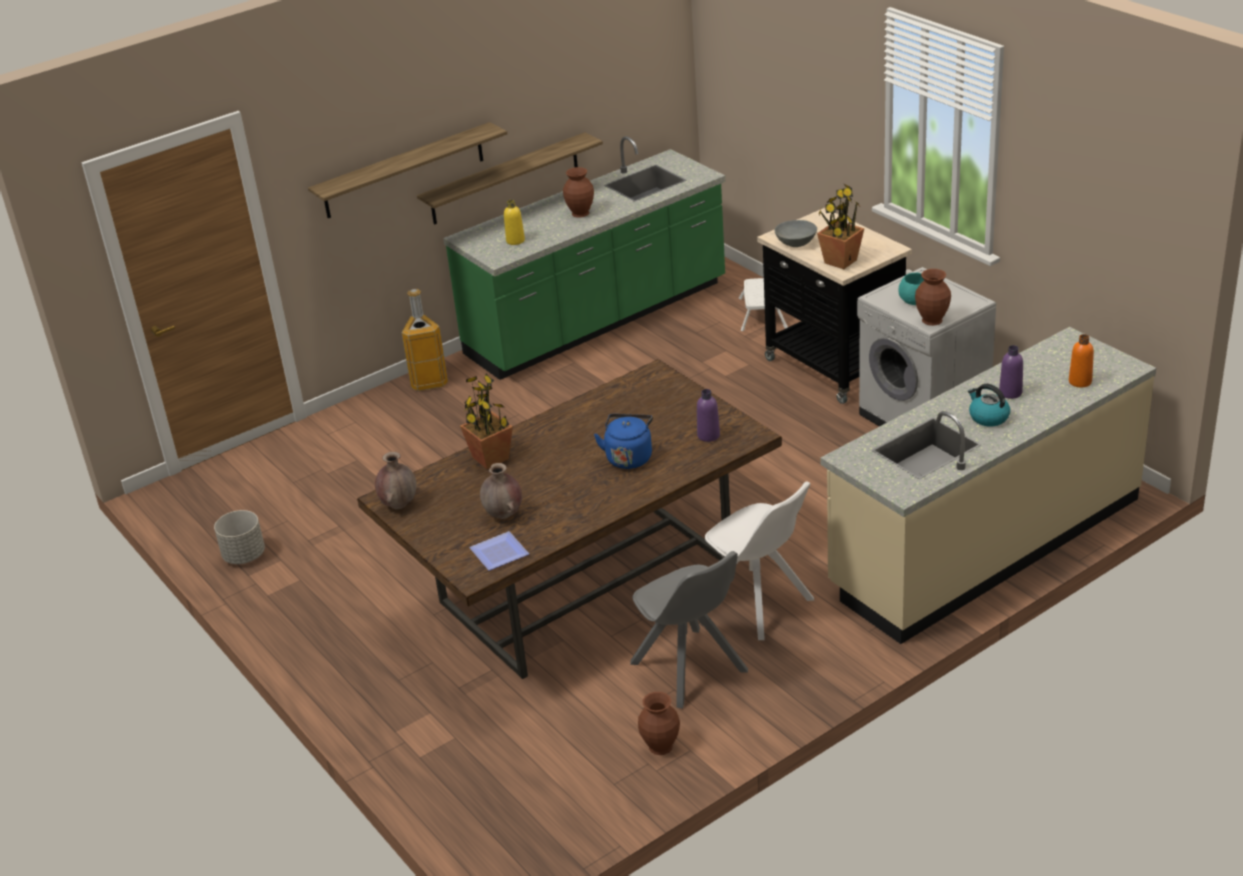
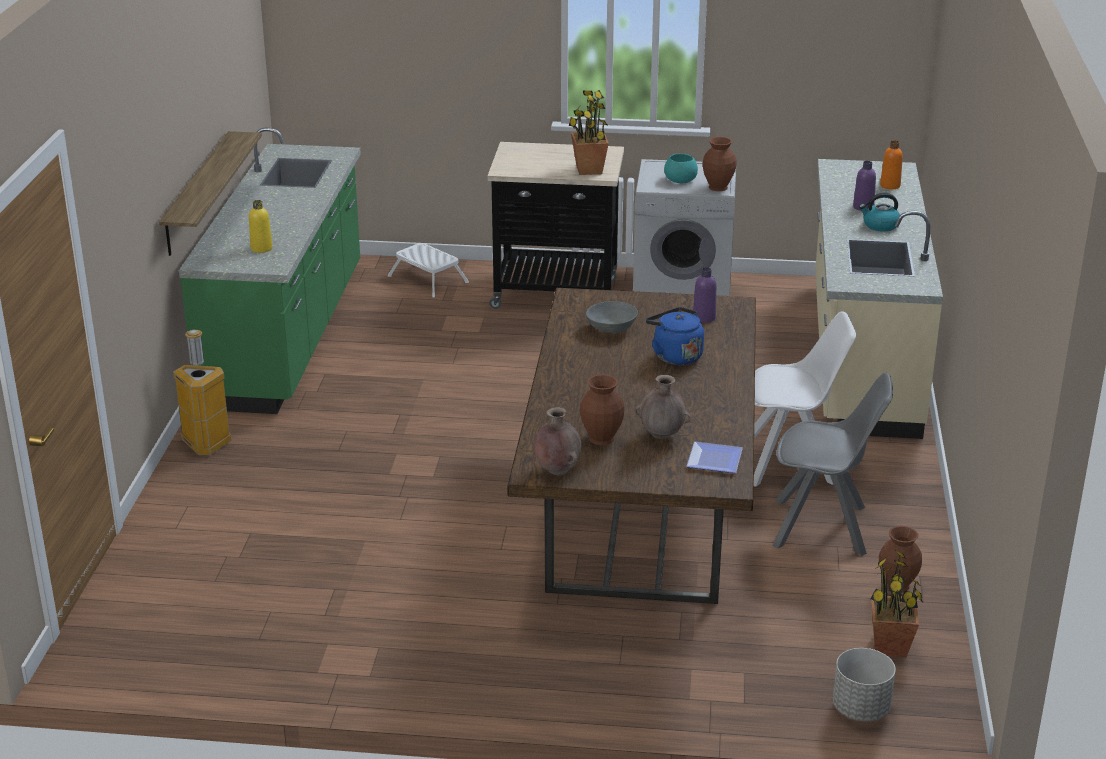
camera: 50 degrees left, 5 degrees down
(244, 555) = (280, 660): grey planter -> grey planter (861, 709)
(404, 171) = (150, 192): shelf -> none
(491, 458) = (566, 405): potted plant -> potted plant (890, 646)
(581, 213) = (283, 210): brown vase -> brown vase (602, 438)
(796, 242) = (528, 169): grey bowl -> grey bowl (612, 328)

